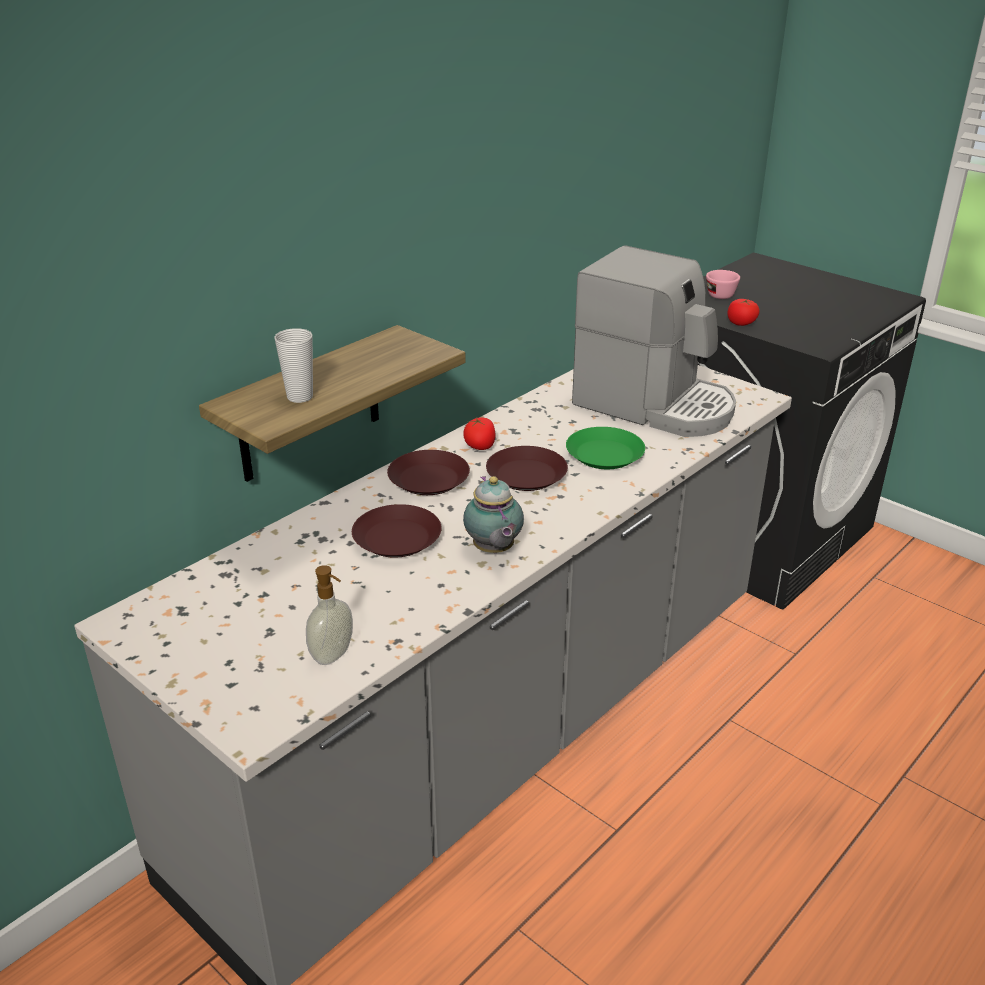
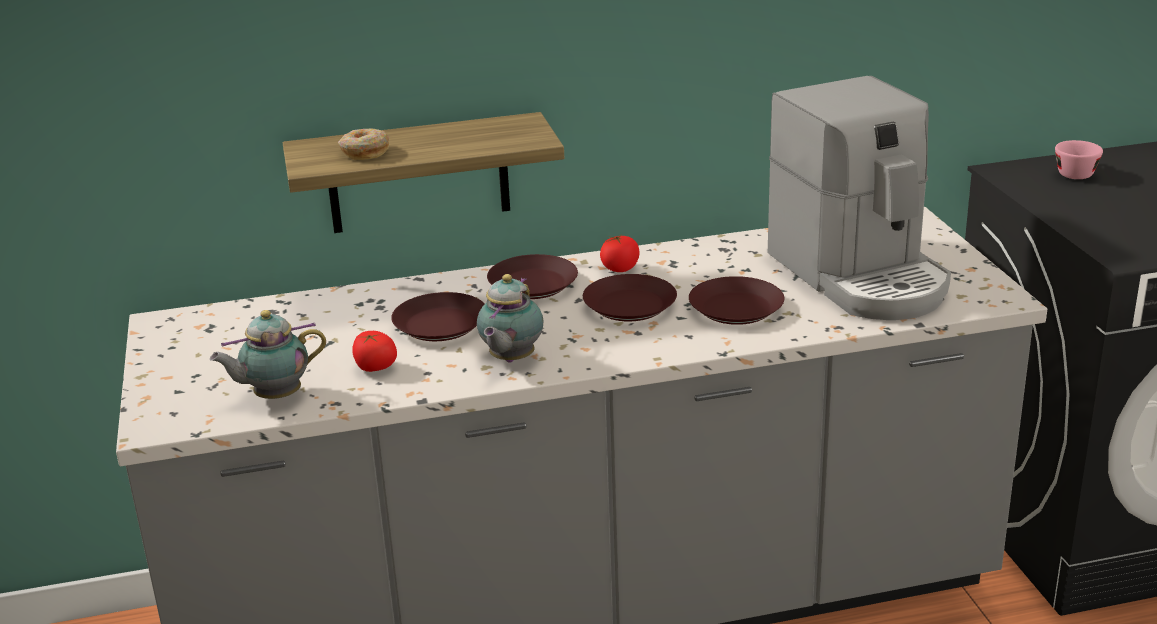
camera: 35 degrees right, 5 degrees down
(300, 397) = (364, 152): cup -> donut
(333, 655) = (274, 397): soap dispenser -> teapot
(604, 455) = (735, 309): green plate -> brown plate
(741, 323) = (1056, 209): tomato -> tomato (375, 368)

